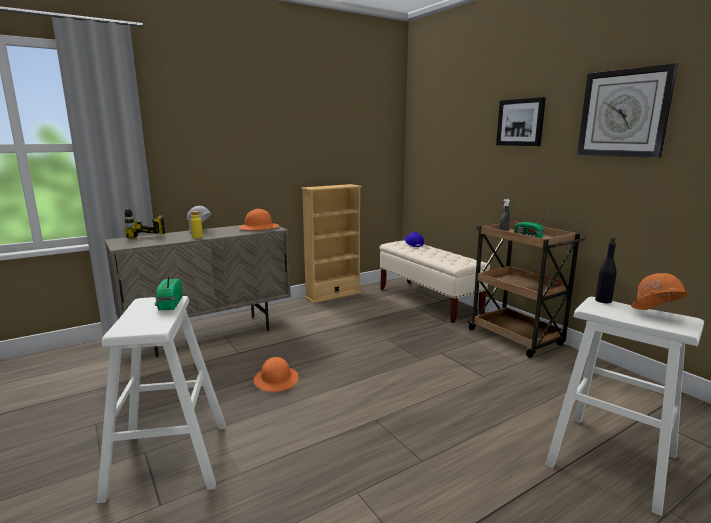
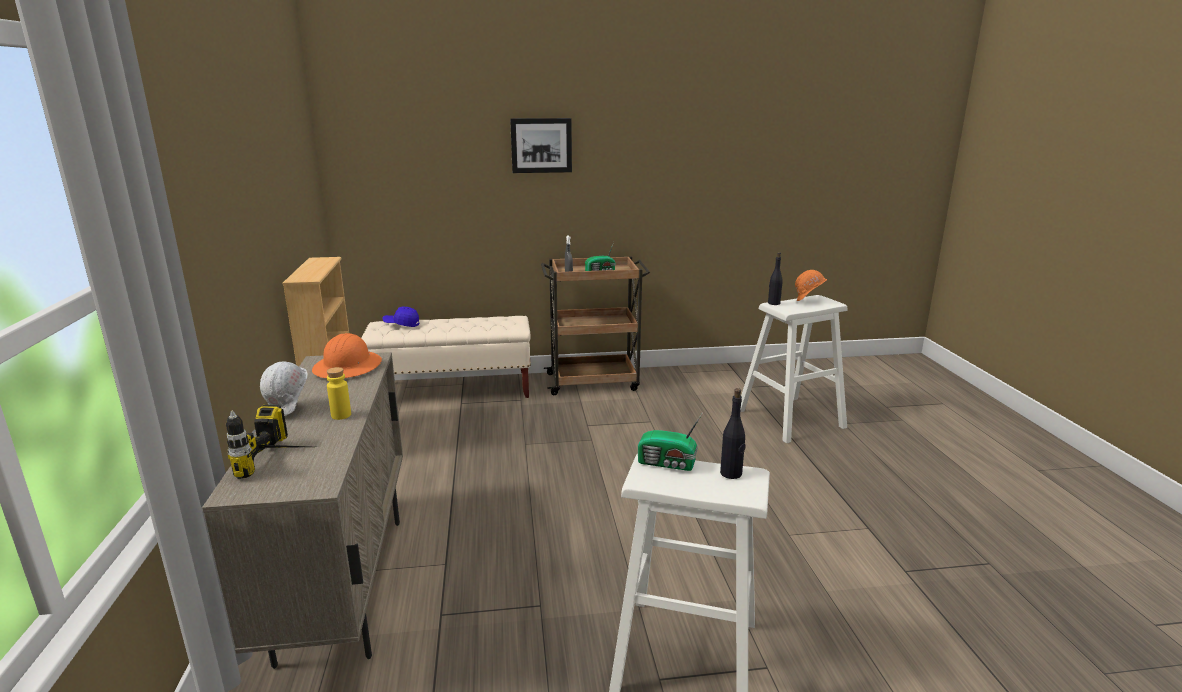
camera: 65 degrees left, 5 degrees up
(156, 322) = (731, 473): none -> black bottle
(276, 380) = (557, 543): orange hard hat -> none
(624, 113) = (656, 138): wall clock -> none

